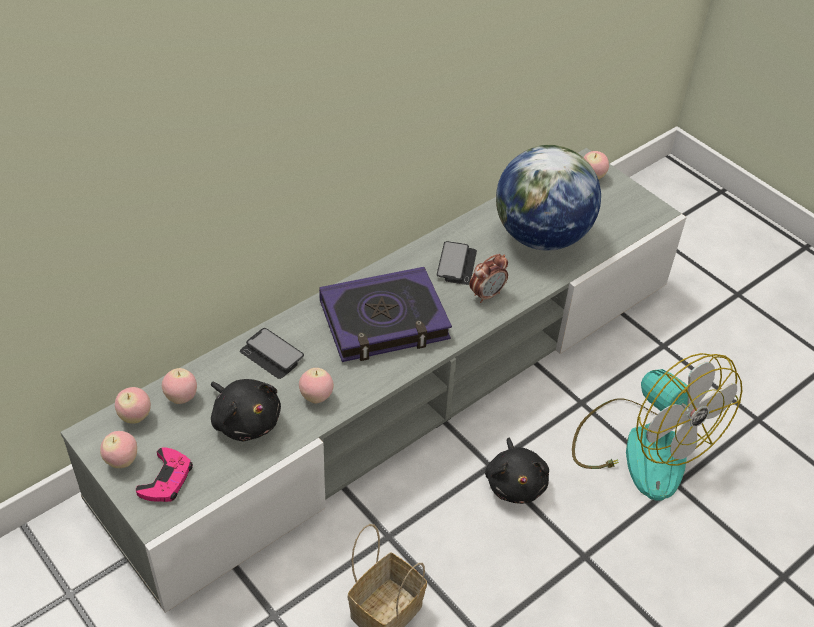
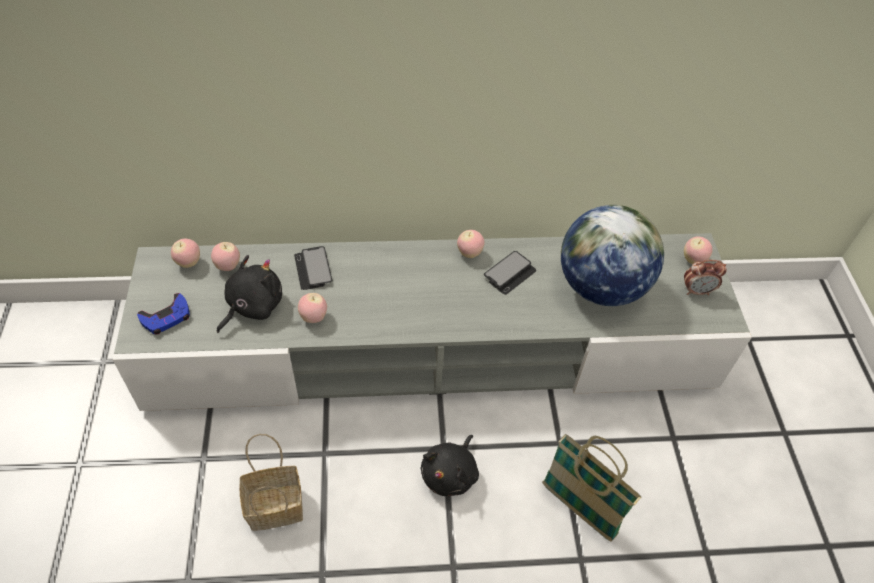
camera: 35 degrees right, 5 degrees up
(122, 461) = (153, 288): apple -> apple (469, 253)
(166, 479) = (166, 317): pink game controller -> blue game controller
(245, 420) = (252, 306): black plush toy -> black plush toy turned 135 degrees counterclockwise
(384, 321) = (413, 288): book -> none
(487, 295) = (511, 310): alarm clock -> alarm clock (697, 291)
(641, 446) = (578, 509): fan -> basket

